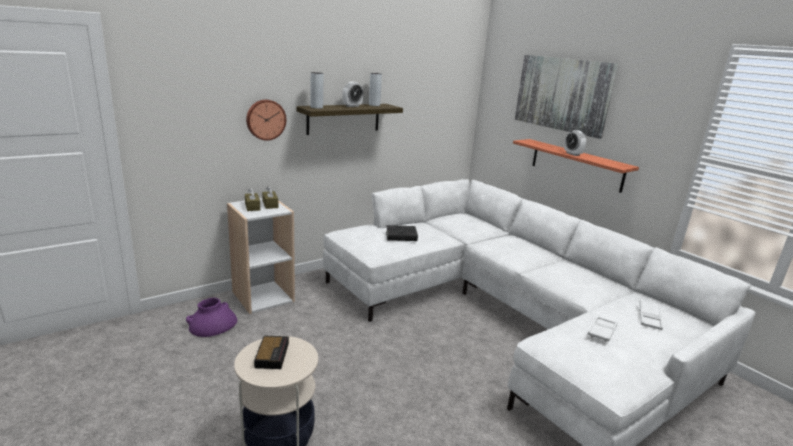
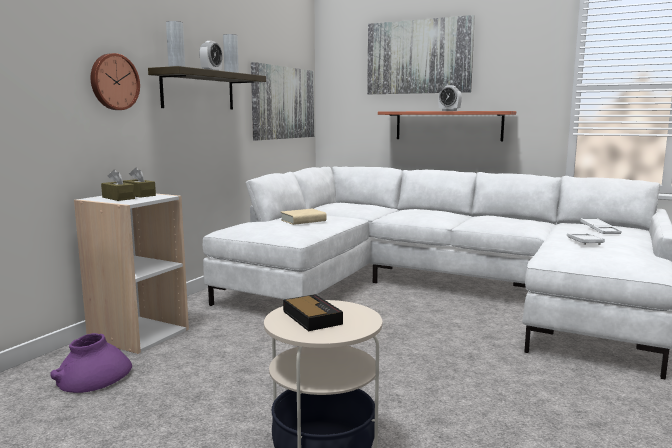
camera: 25 degrees left, 10 degrees down
(401, 236) = (303, 220): black book -> beige book
(436, 120) = (283, 103): none -> picture

